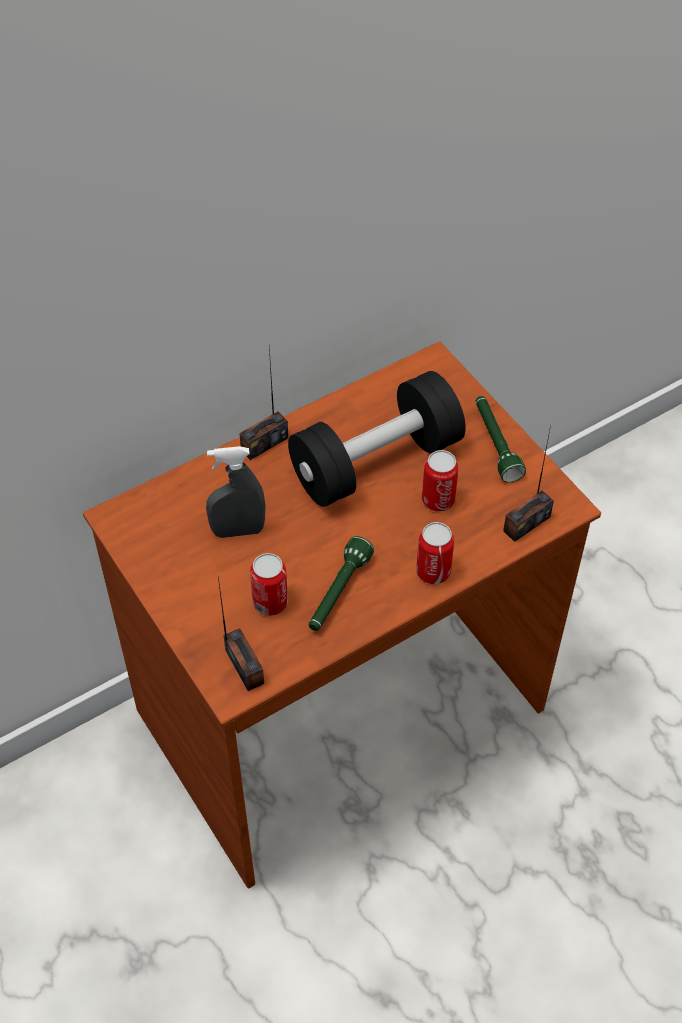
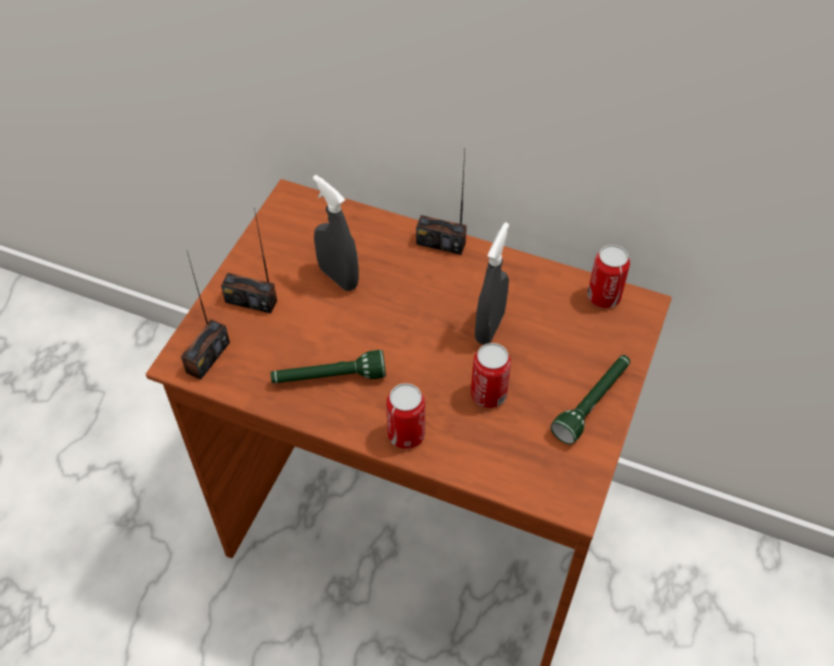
camera: 55 degrees right, 0 degrees up
(270, 602) = (283, 338): can -> can (603, 297)
(376, 462) = (489, 327): black dumbbell -> grey spray bottle
(526, 523) = (522, 478): radio -> radio (251, 301)

